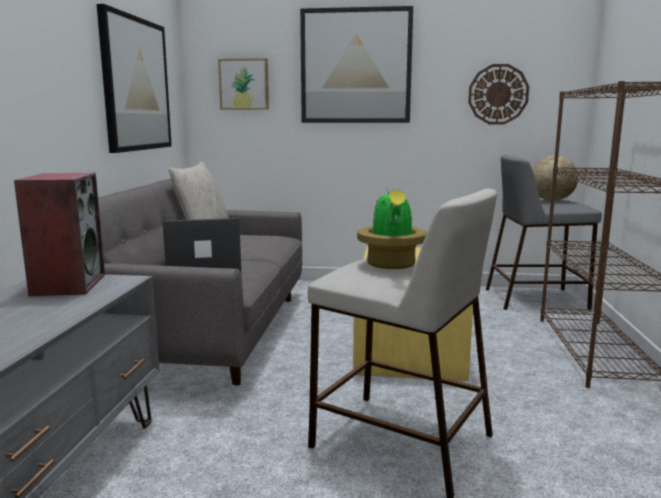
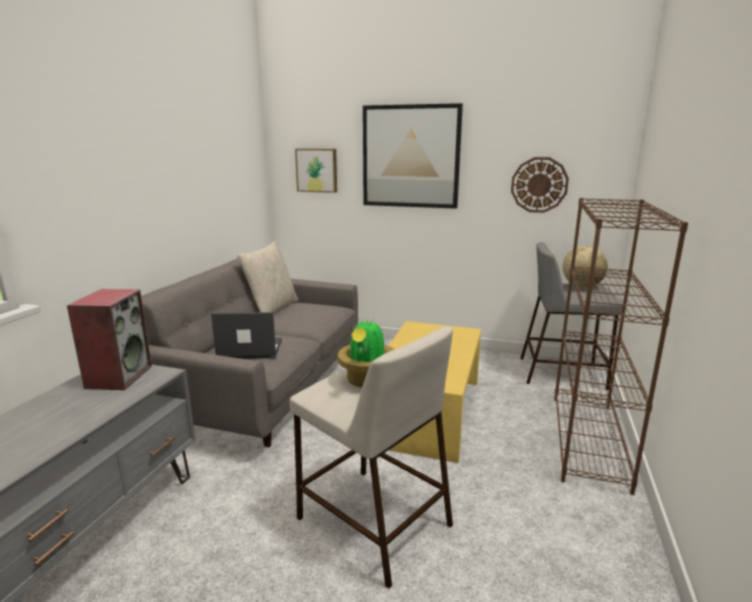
camera: 10 degrees right, 5 degrees up
(135, 84) = (216, 180): picture -> none

